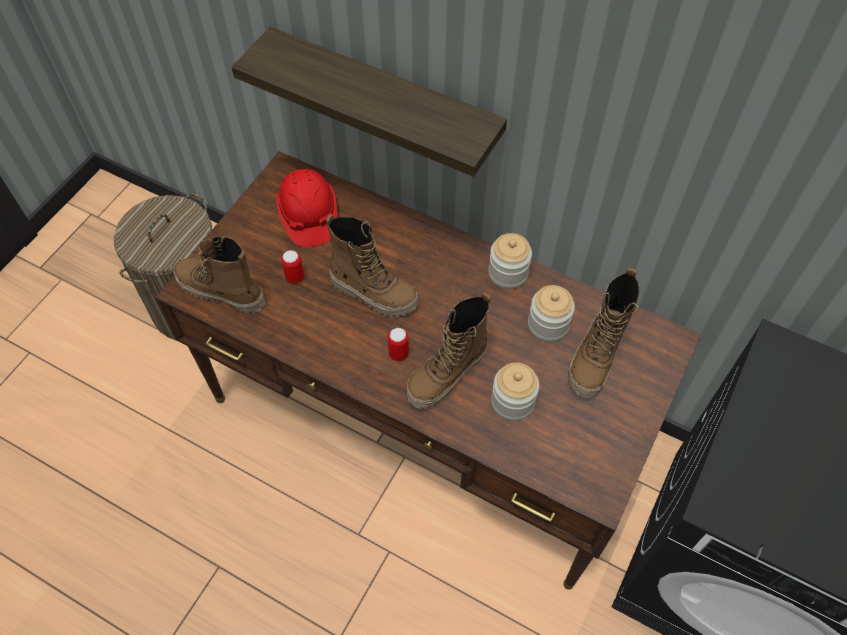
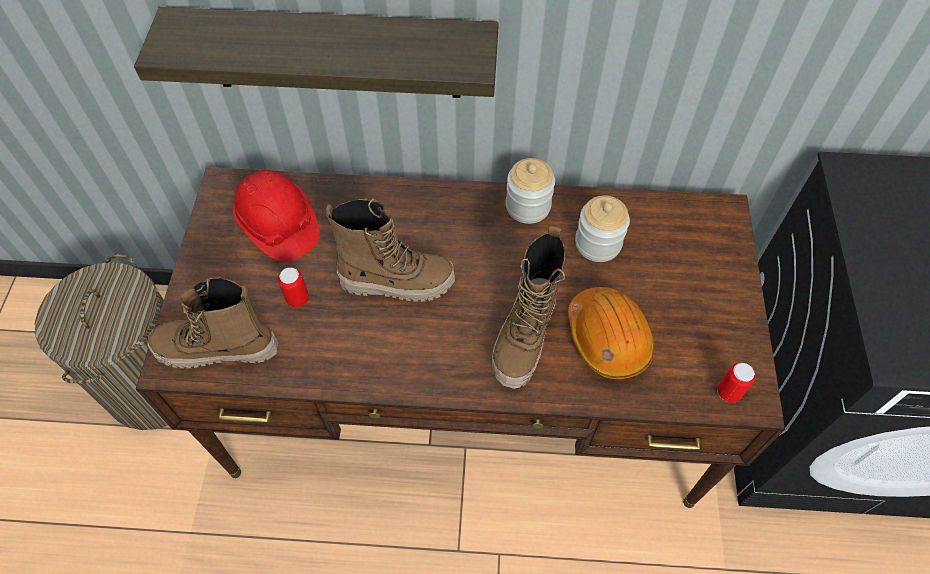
camera: 25 degrees left, 0 degrees up
(398, 354) = (460, 337): can -> can (728, 392)
(512, 402) = (608, 338): jar -> orange hard hat
(595, 359) = (664, 259): boot -> none

